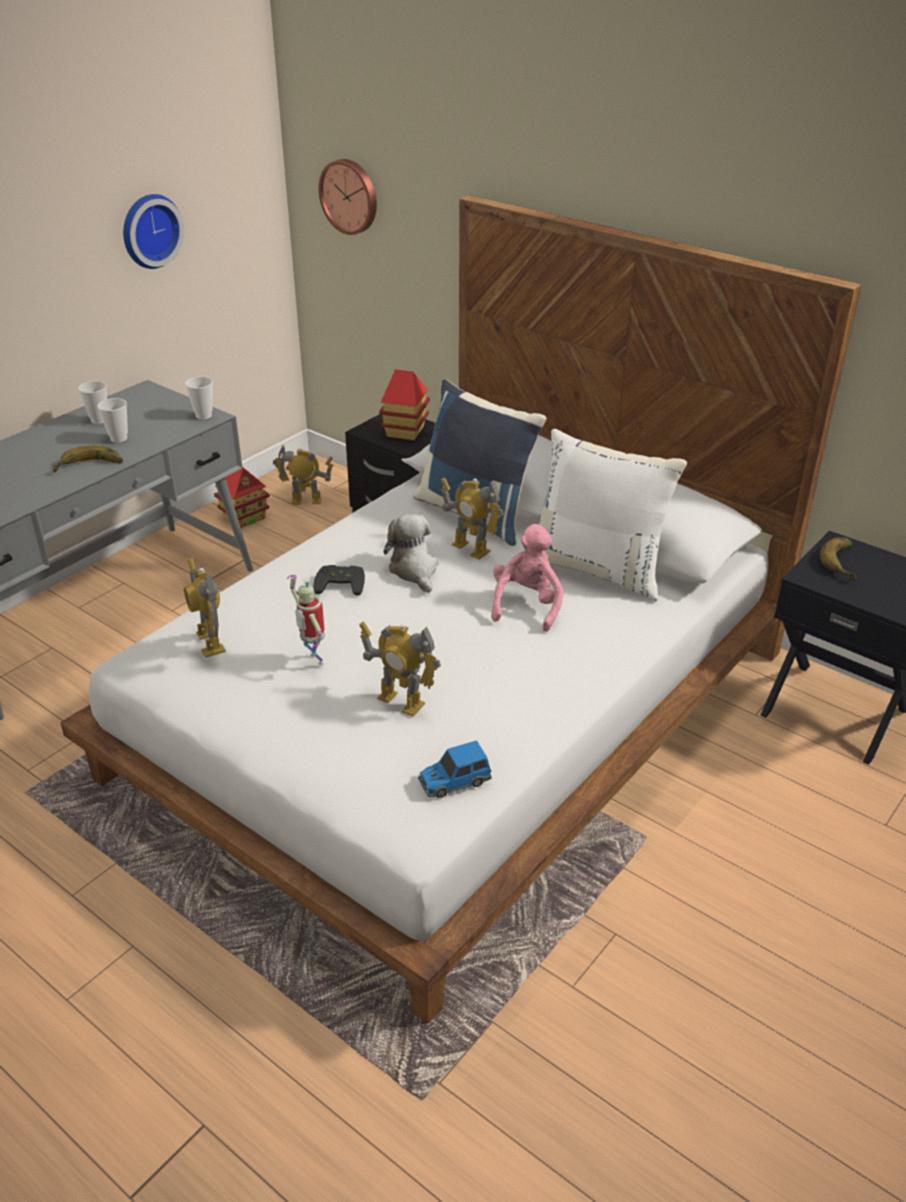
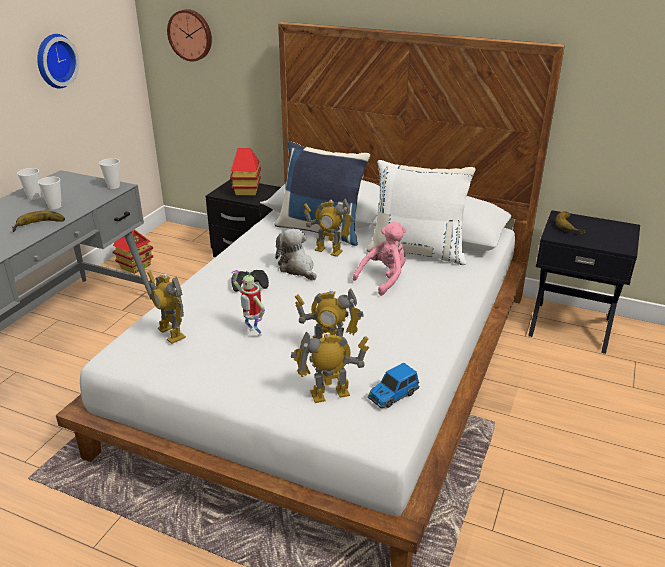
camera: 15 degrees left, 5 degrees down
(306, 501) = (176, 250): toy robot -> toy robot (330, 394)
(527, 605) = (384, 279): pink plush toy -> pink plush toy turned 45 degrees clockwise

